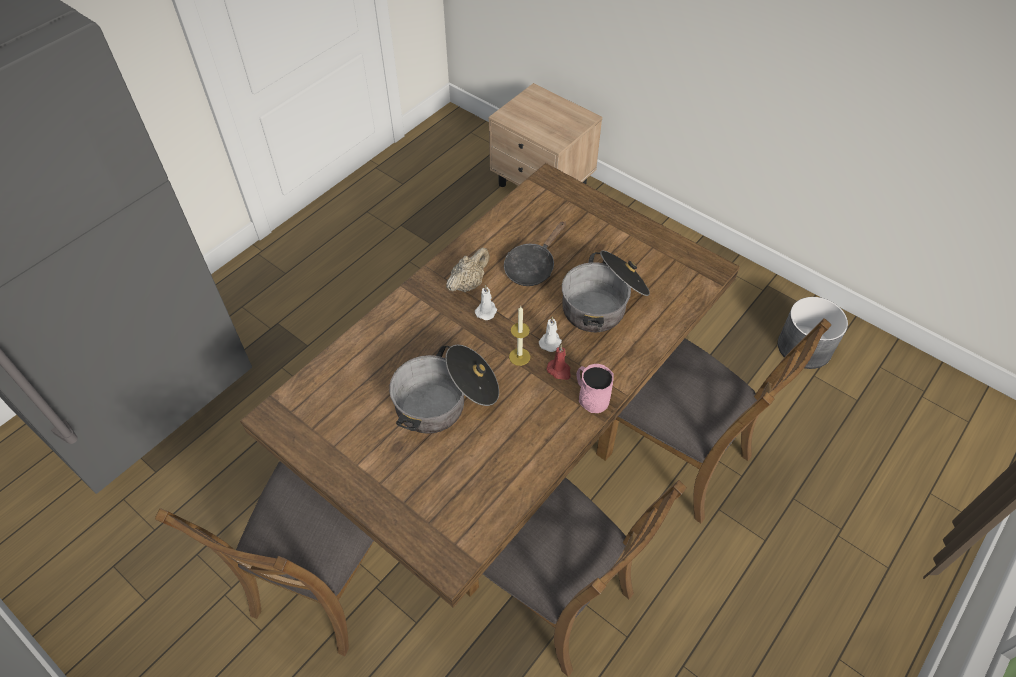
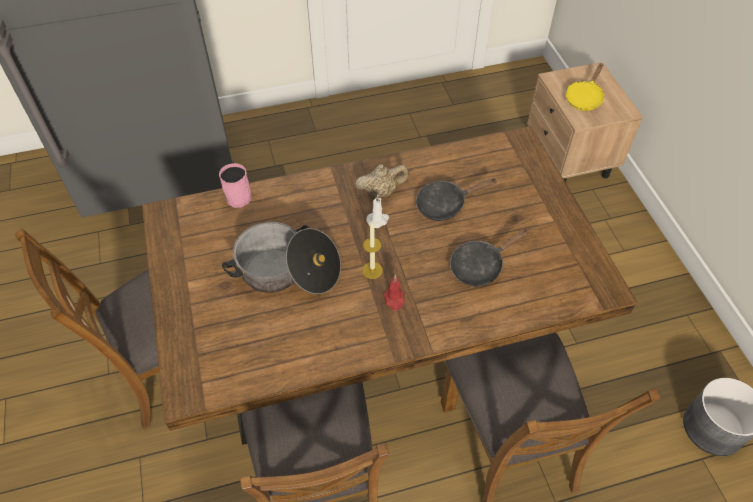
camera: 35 degrees right, 0 degrees up
(544, 121) = (584, 98): none -> yellow frying pan
(550, 342) = (407, 272): white candle -> none
(590, 397) = (401, 335): pink mug -> pink mug (238, 194)
(604, 303) = (480, 266): cooking pot -> black frying pan

